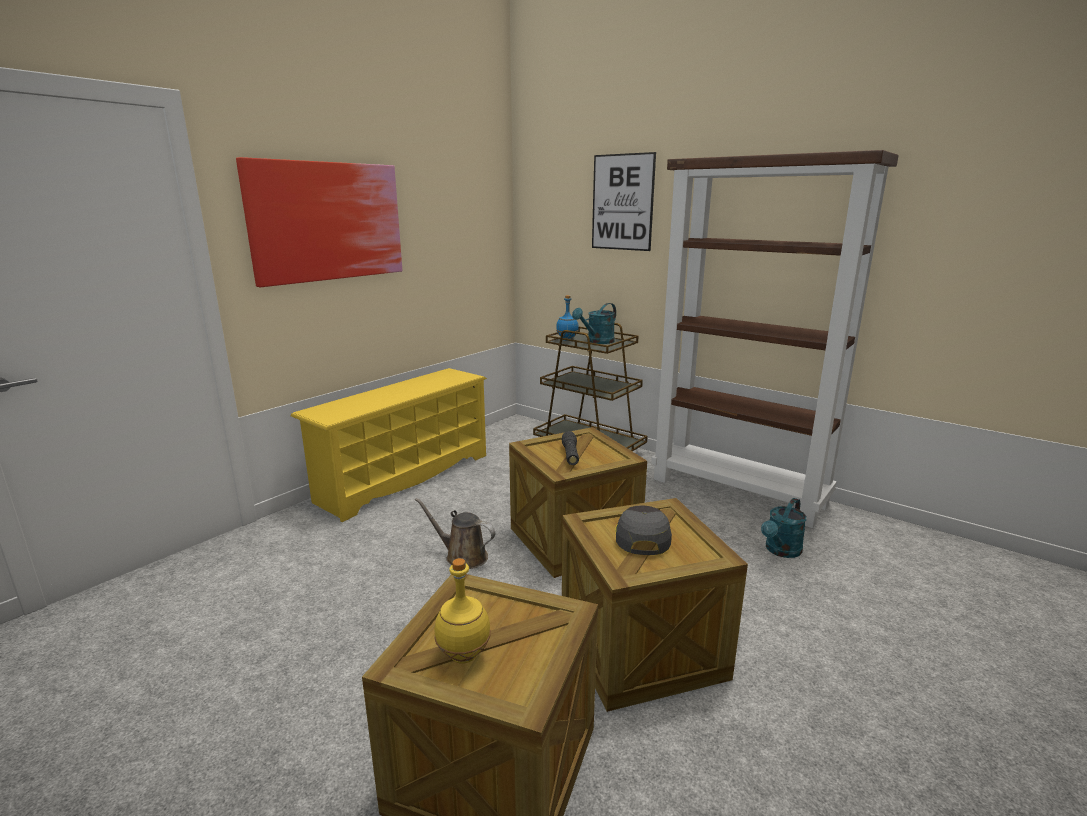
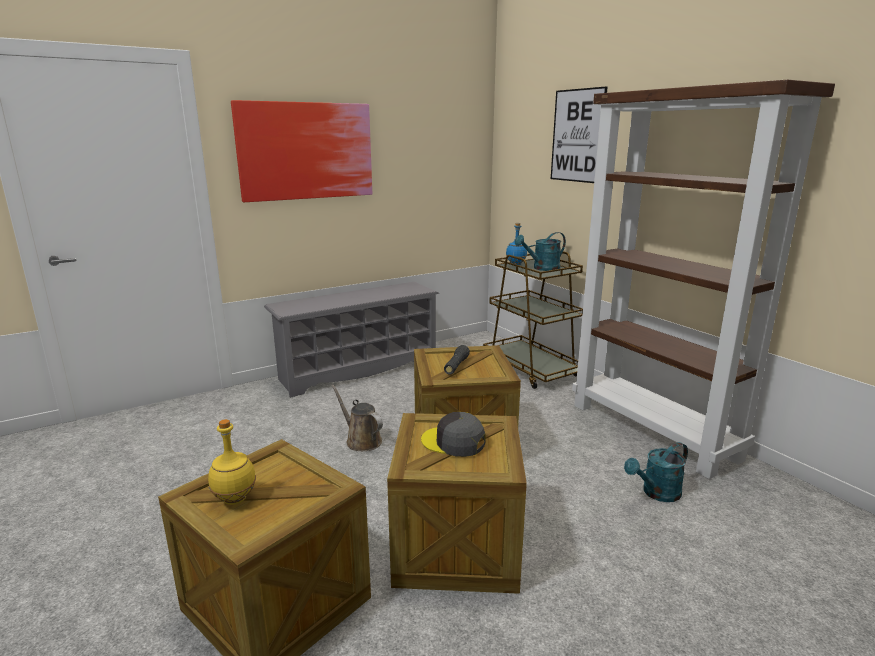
camera: 20 degrees right, 0 degrees up
(404, 477) = (358, 370): yellow shoe rack -> grey shoe rack
(641, 536) = (453, 442): grey cap -> grey cap turned 90 degrees counterclockwise

